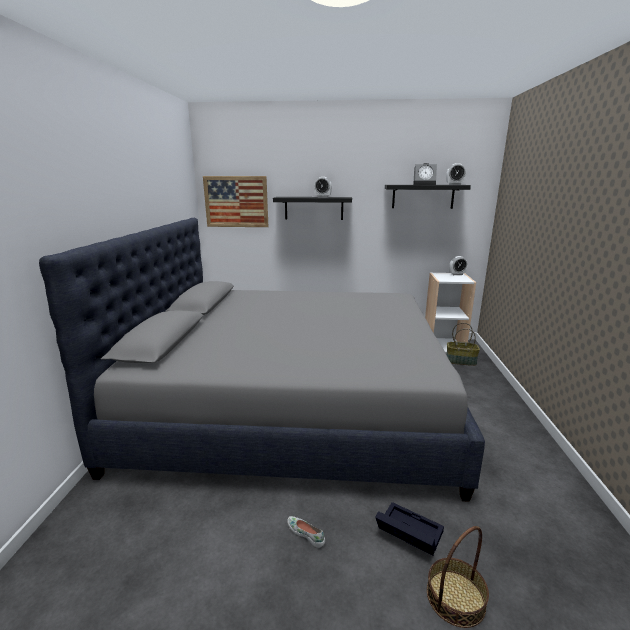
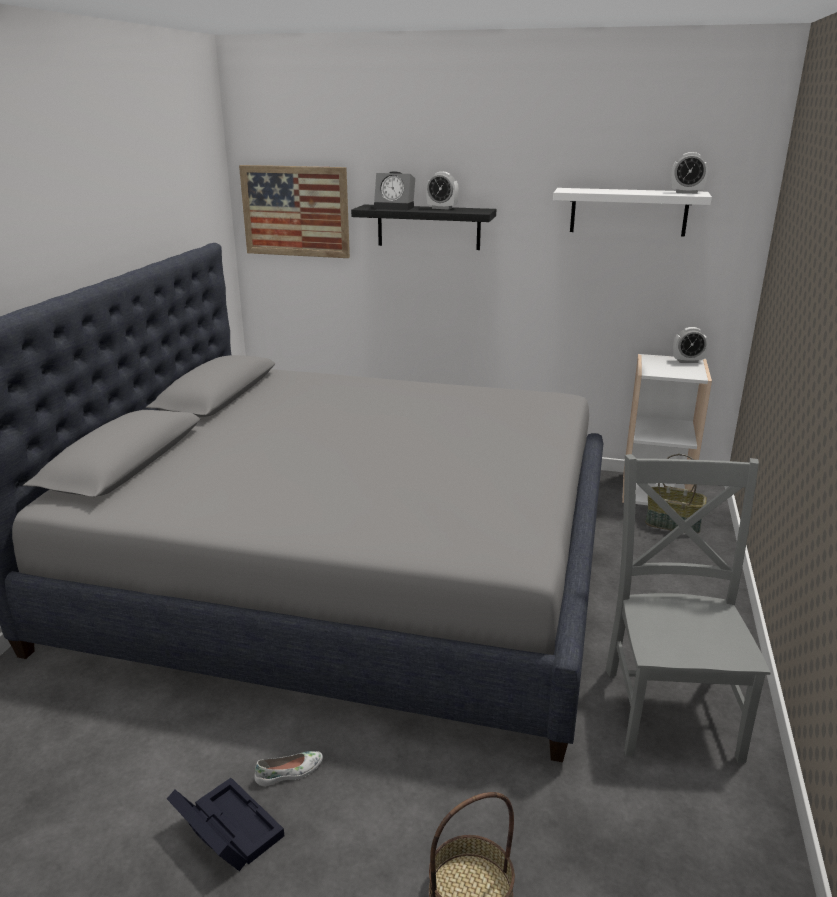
camera: 10 degrees right, 5 degrees up
(306, 533) = (290, 772): white shoe -> white shoe turned 105 degrees clockwise
(406, 533) = (440, 794): black storage box -> black storage box (225, 830)
(423, 196) = (628, 212): black shelf -> white shelf
(424, 184) = (628, 191): alarm clock -> alarm clock (396, 208)
(512, 460) = (670, 707): none -> grey chair

